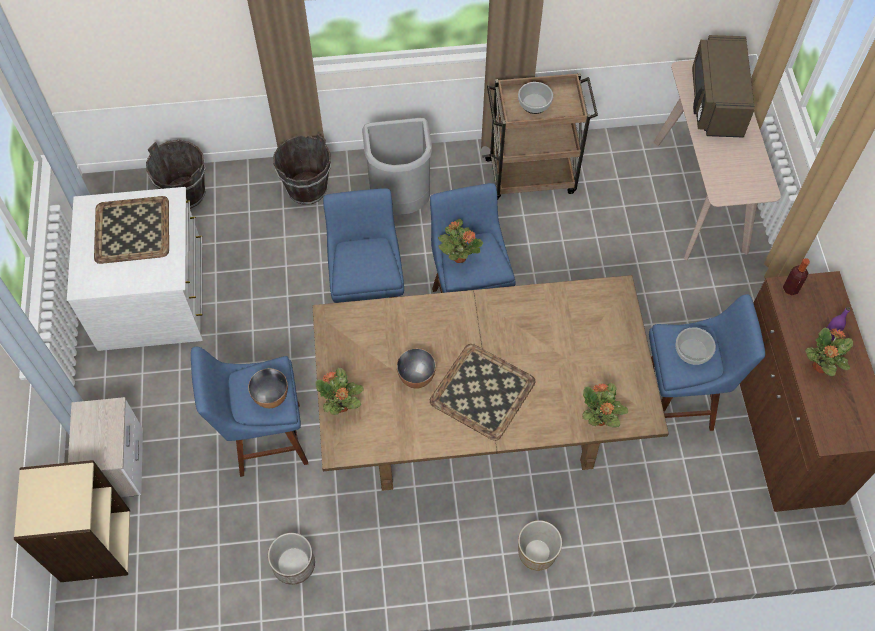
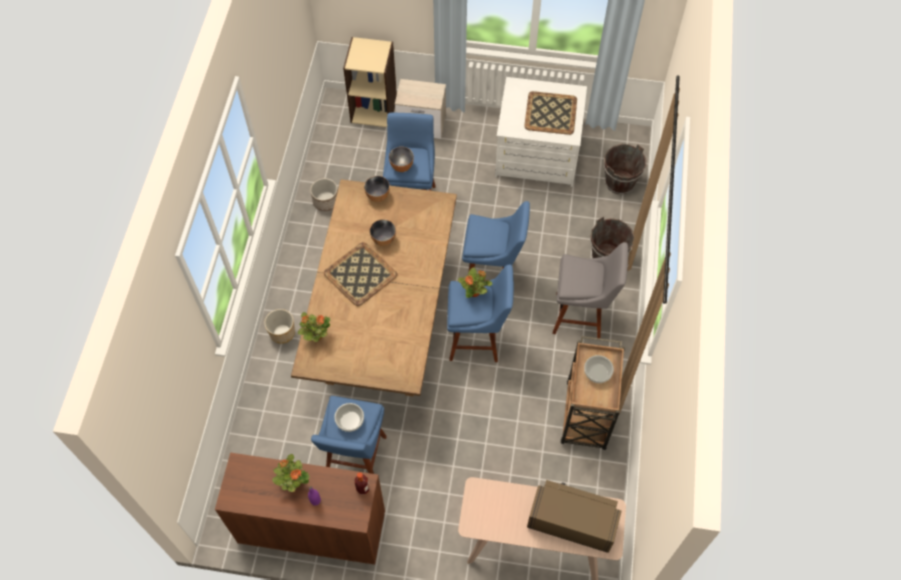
camera: 105 degrees right, 0 degrees up
(341, 406) = (378, 196): potted plant -> bowl
(400, 201) = (581, 316): grey trash can -> grey stool

